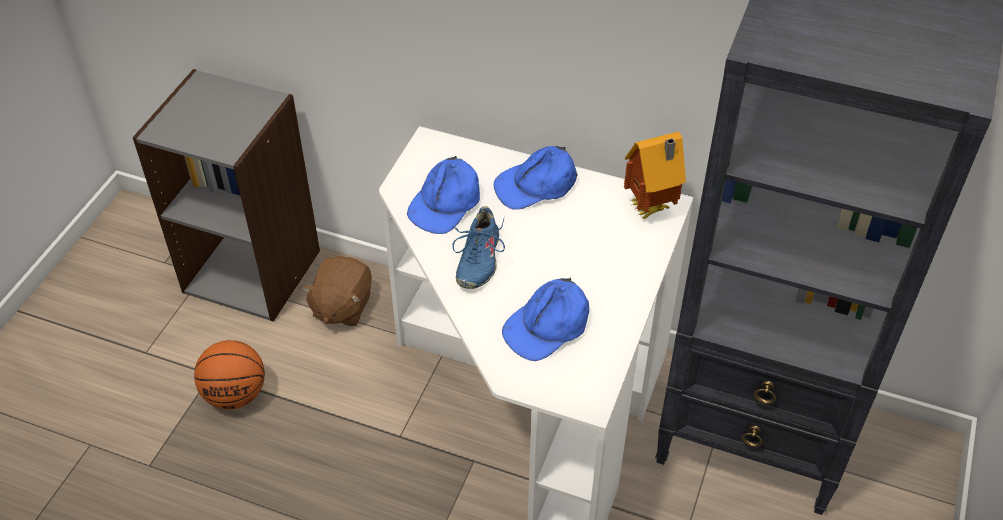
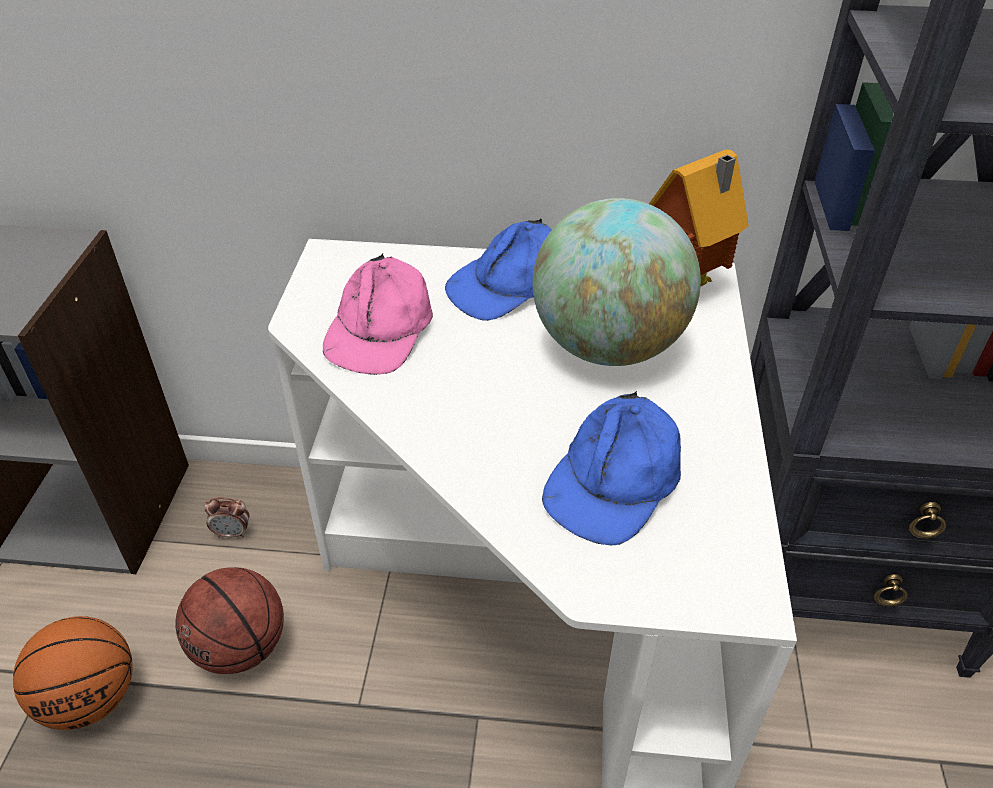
camera: 15 degrees left, 5 degrees down
(332, 384) = (241, 647): none -> basketball
(341, 306) = (233, 533): brown plush toy -> alarm clock
(445, 203) = (380, 329): blue cap -> pink cap
(477, 260) = (459, 400): blue shoe -> none
(581, 242) = (608, 346): none -> globe

